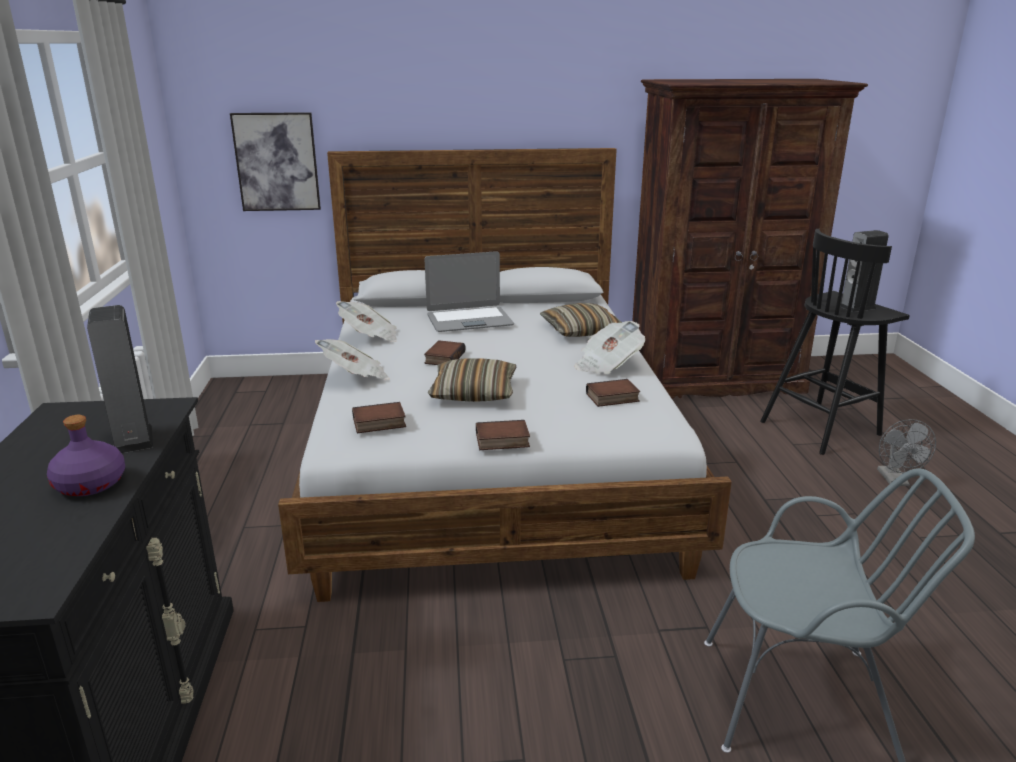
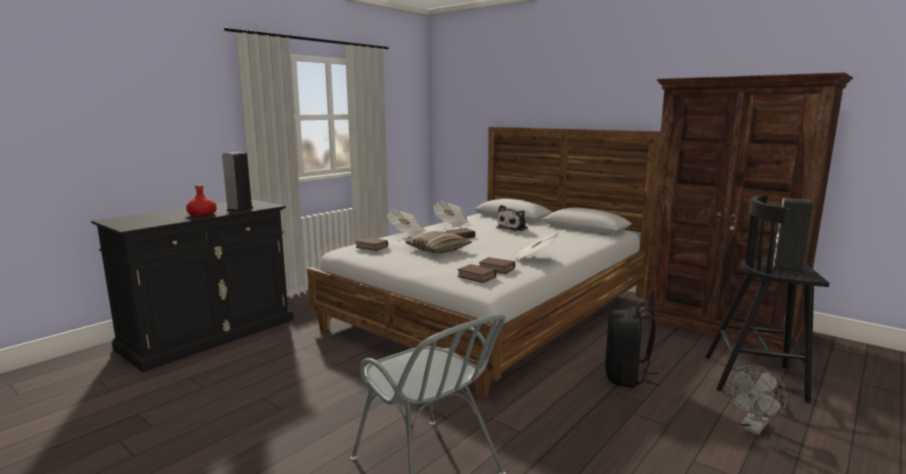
camera: 45 degrees right, 10 degrees down
(90, 484) = (202, 214): purple bottle -> red bottle
(277, 162) = (469, 132): picture -> none
(469, 320) = (513, 228): laptop -> plush toy
(501, 441) = (401, 266): book -> book (475, 277)
(581, 330) = (562, 244): pillow -> none
(750, 477) = (627, 377): none -> black backpack

